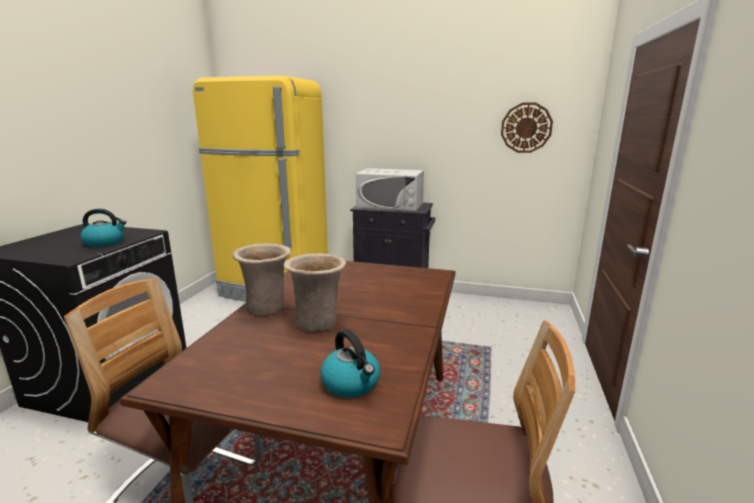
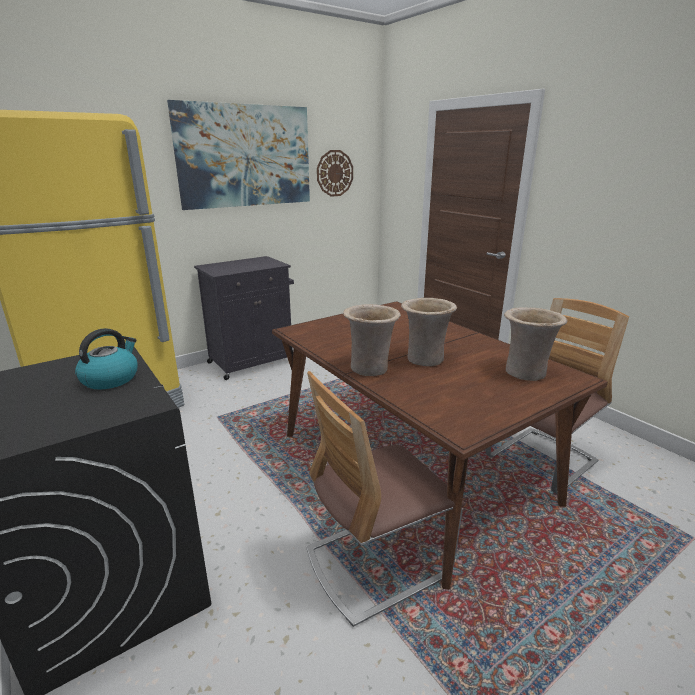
camera: 50 degrees left, 5 degrees up
(351, 383) = (525, 372): kettle -> beige vase
(390, 205) = (239, 265): white microwave -> none
(423, 108) = (245, 156): none -> picture

